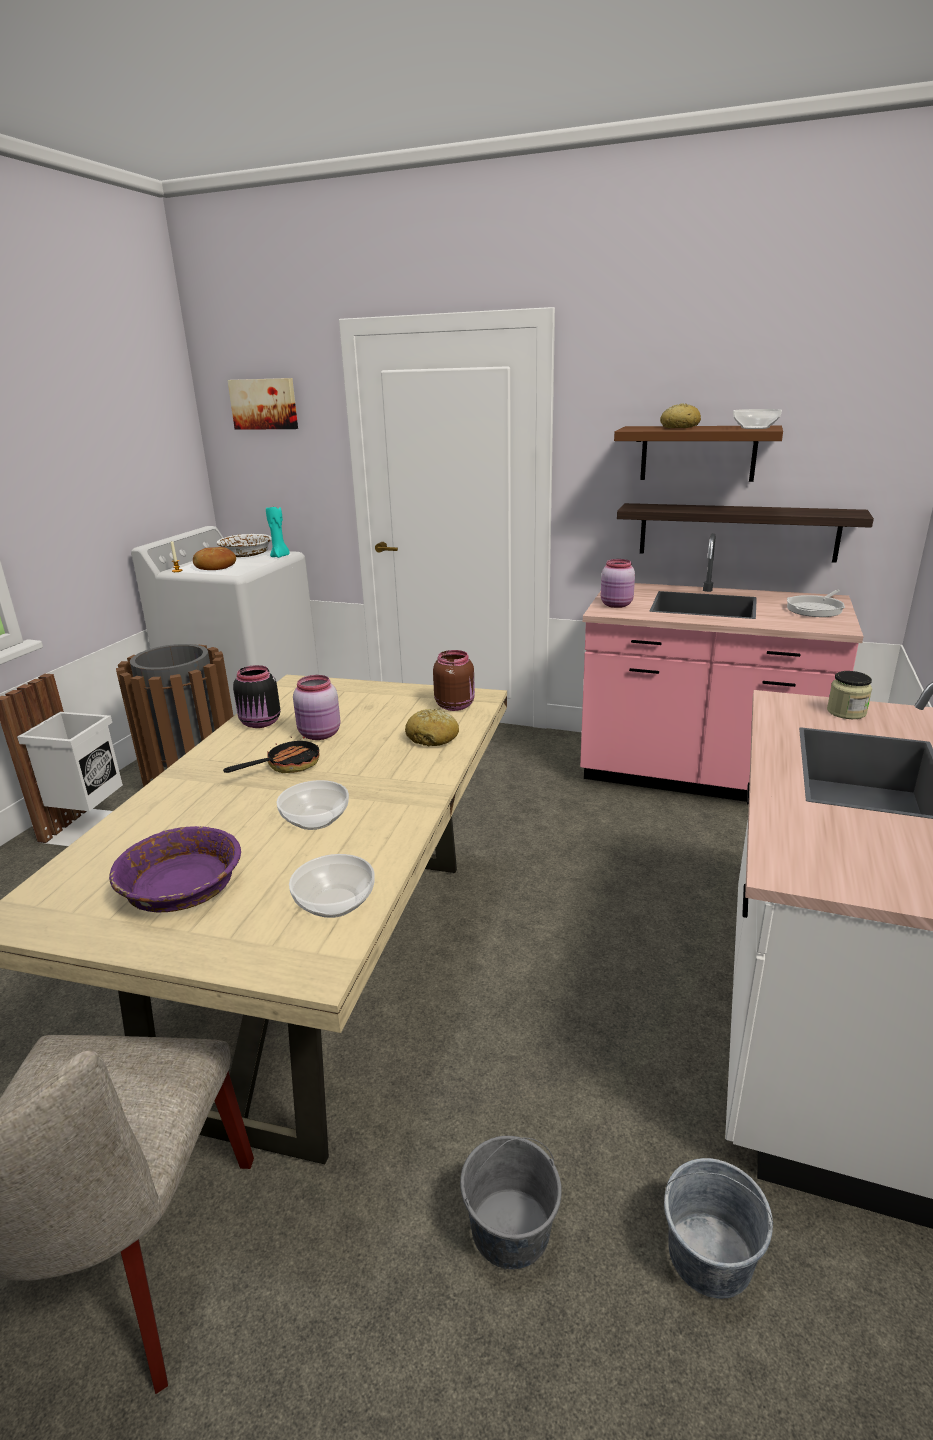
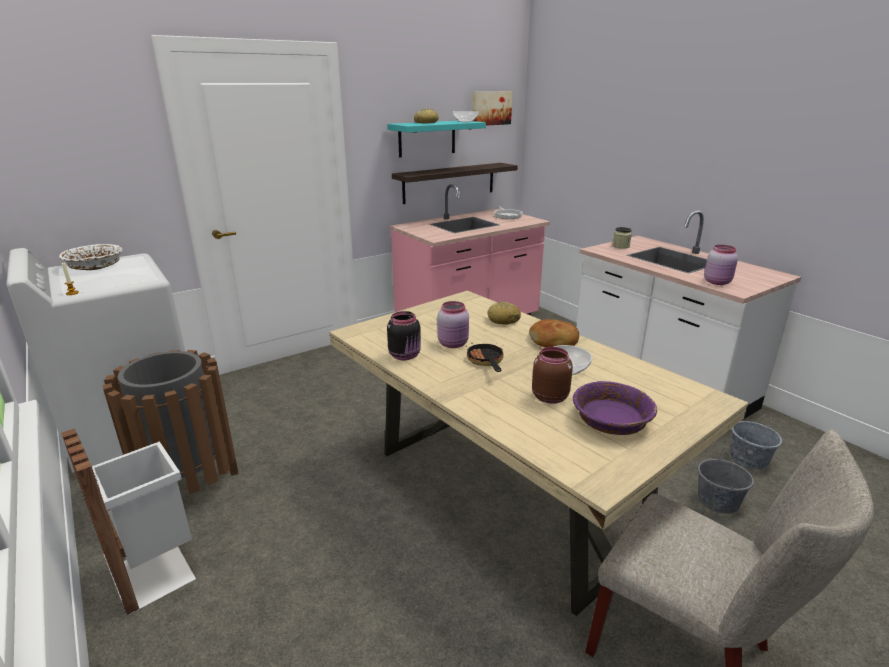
camera: 55 degrees left, 0 degrees up
(215, 567) = (104, 280): bread -> bread (554, 342)
(264, 404) = (65, 114): picture -> picture (490, 108)
(280, 556) = (141, 259): turquoise candle -> none
(336, 903) = (661, 383): bowl -> none
(455, 705) = (468, 304): brown jar -> brown jar (549, 397)
(617, 605) = (432, 234): pink jar -> pink jar (718, 282)
(698, 453) = (427, 138): brown shelf -> turquoise shelf

